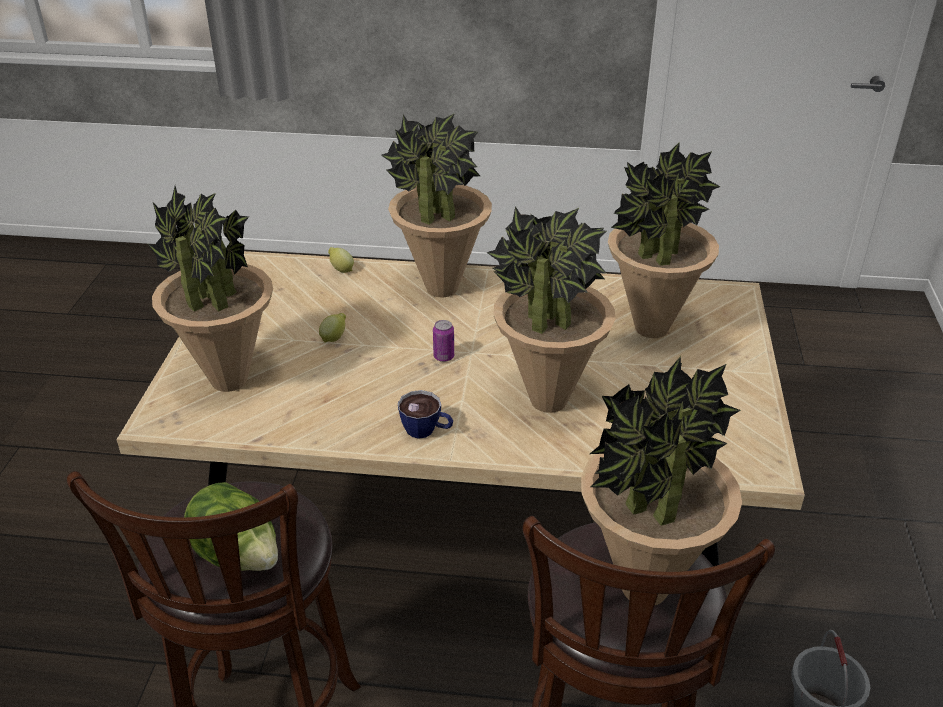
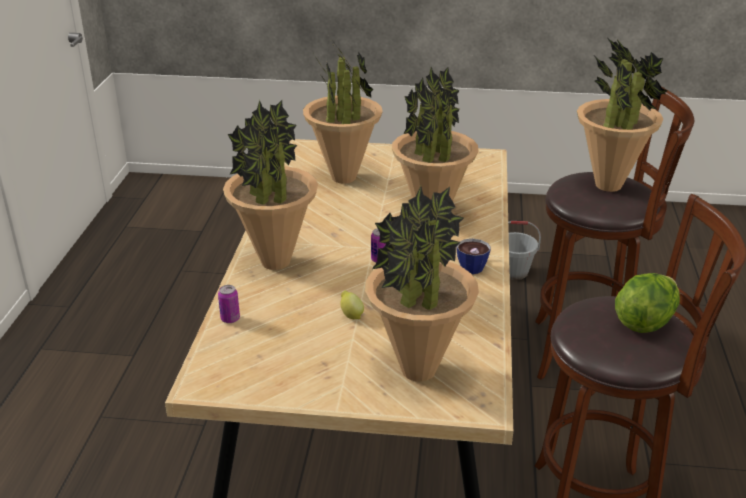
camera: 90 degrees left, 5 degrees down
(341, 270) = (230, 319): lemon -> can

